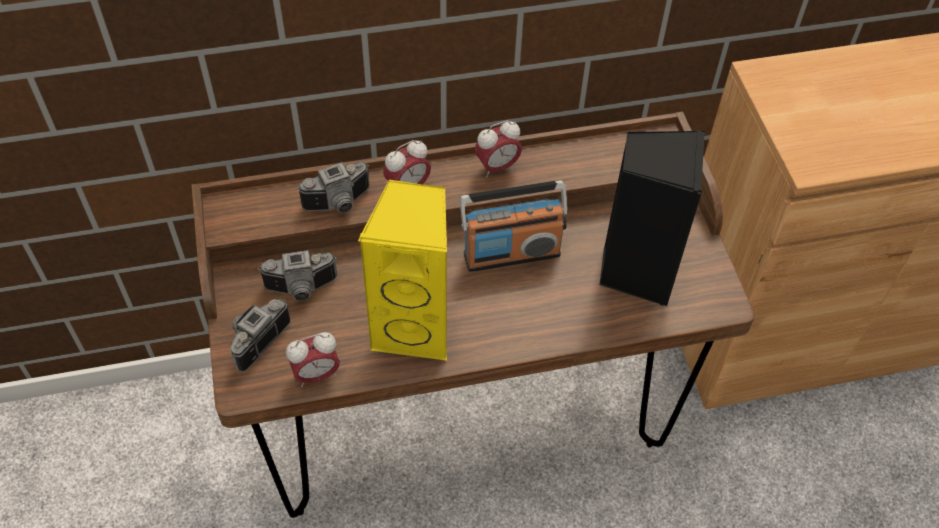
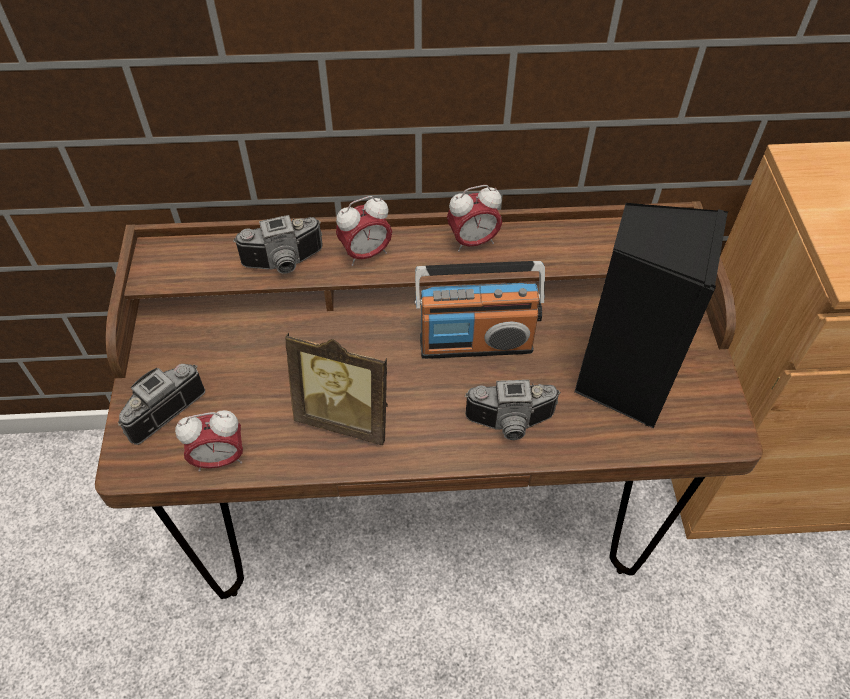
camera: 10 degrees right, 0 degrees up
(301, 290) = (227, 357): camera -> camera (510, 425)
(415, 327) = (346, 417): yellow speaker -> picture frame

